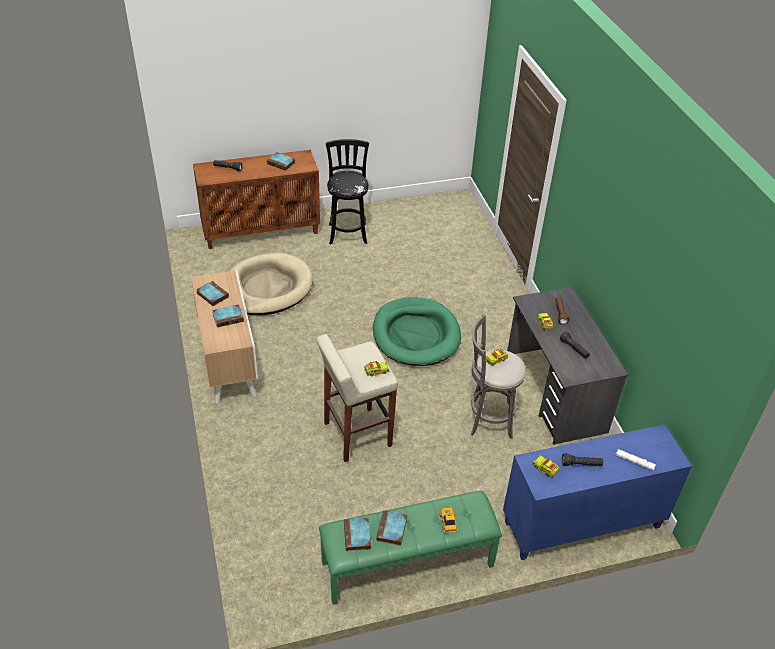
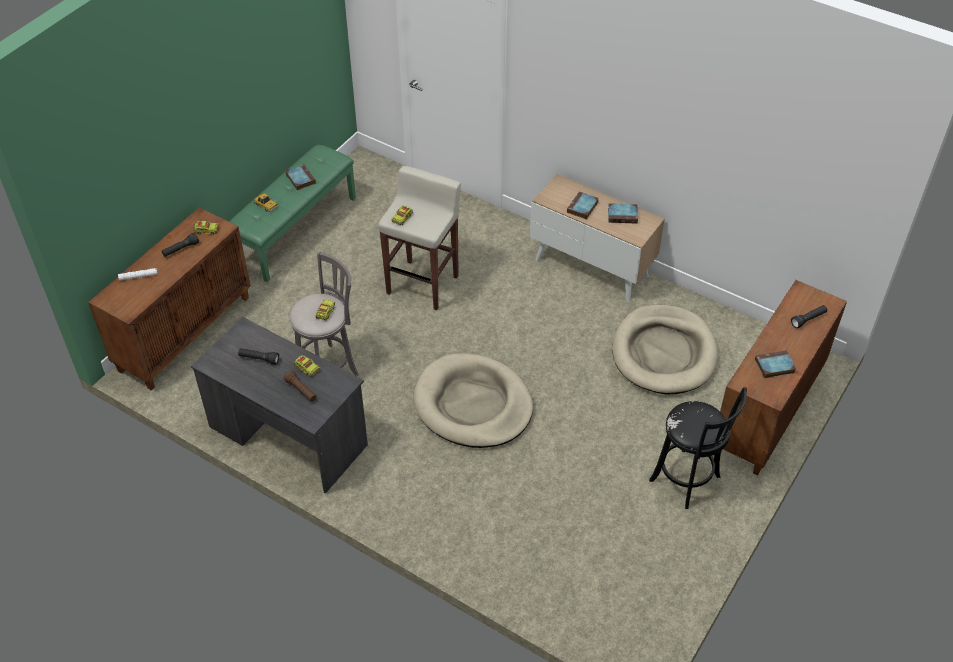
camera: 140 degrees right, 5 degrees up
(357, 536) = (319, 163): book -> none
(416, 335) = (473, 404): green dog bed -> beige dog bed
(581, 525) = (185, 332): blue cabinet -> brown cabinet

